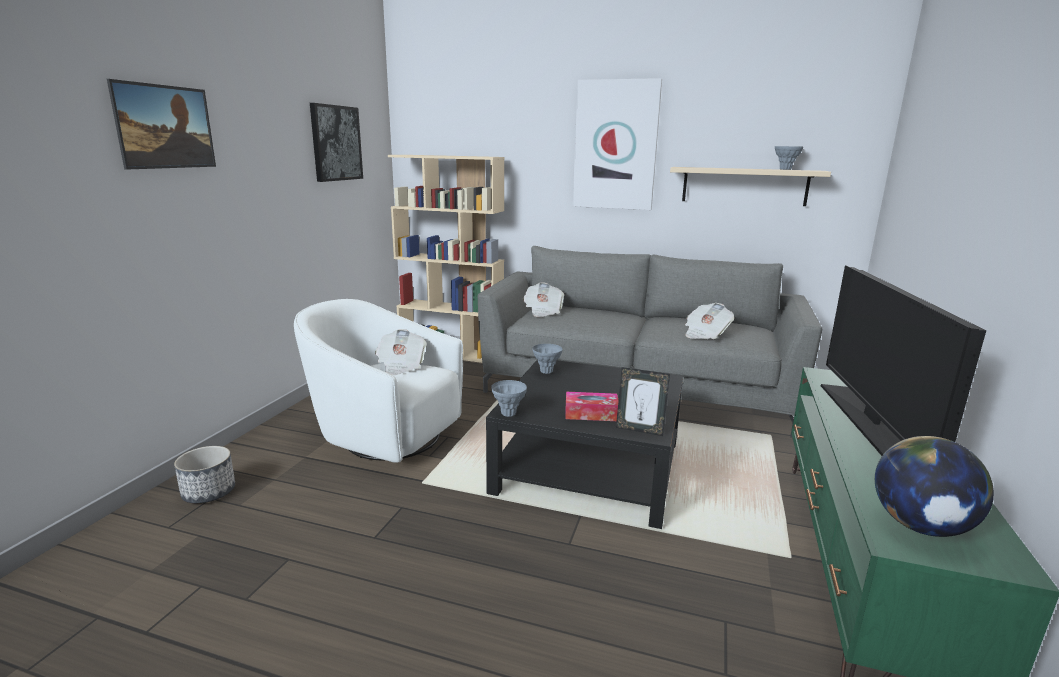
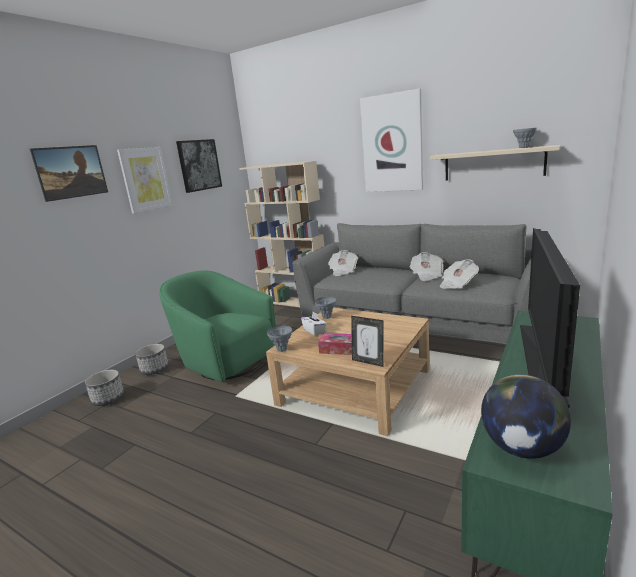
camera: 15 degrees right, 0 degrees up
(266, 154) = (145, 179): none -> picture
(272, 447) = (155, 369): none -> planter
(384, 435) = (225, 362): white armchair -> green armchair
(401, 365) = (231, 315): newspaper -> newspaper (426, 275)
(540, 389) = (315, 331): none -> white tissue box
(589, 467) = (355, 387): black coffee table -> beige coffee table

